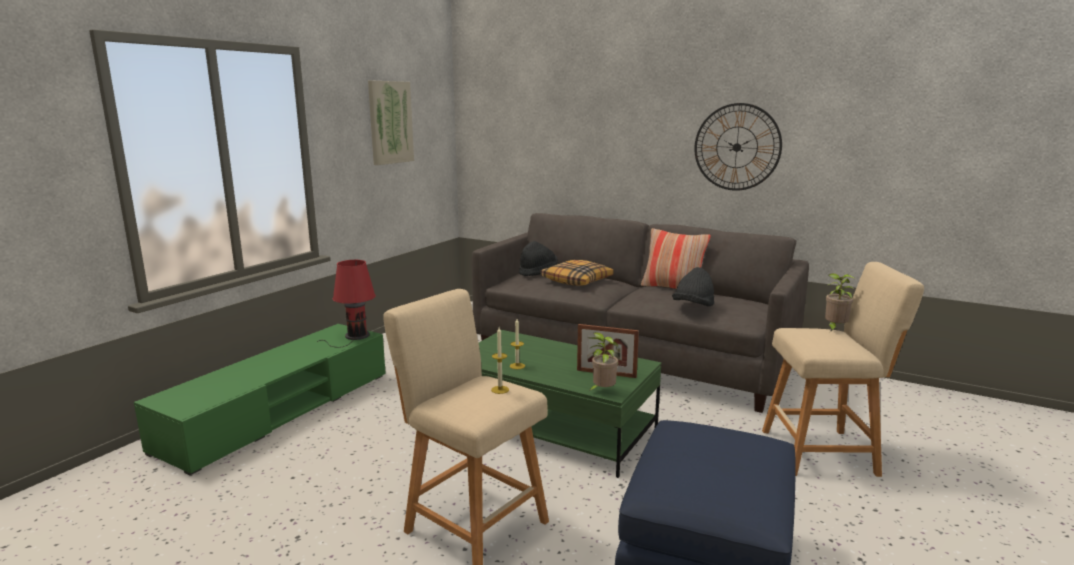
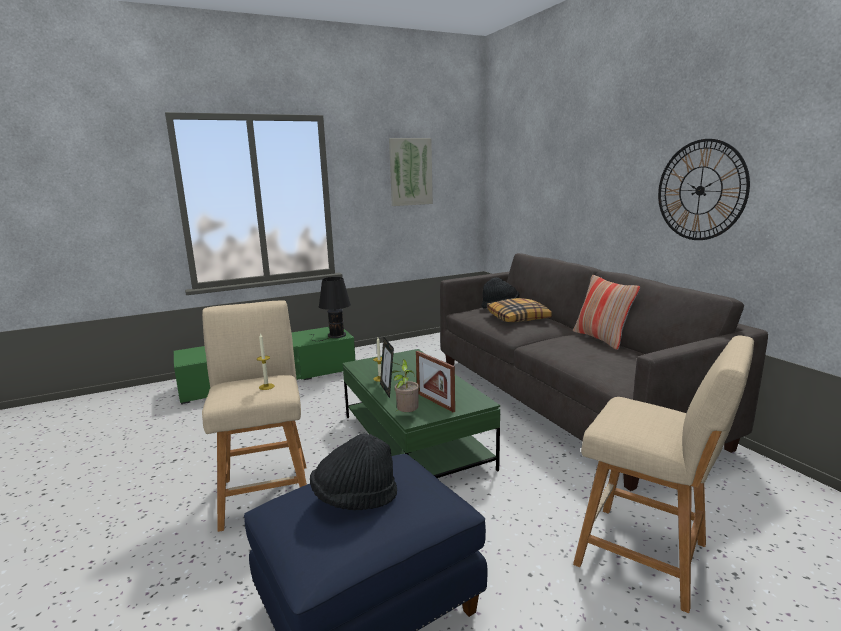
camera: 35 degrees right, 0 degrees up
(354, 336) = (334, 335): red table lamp -> black table lamp
(544, 374) = (387, 390): none -> picture frame
(693, 307) = (585, 359): black hat -> black hat (355, 498)
(834, 328) = (677, 411): potted plant -> none

